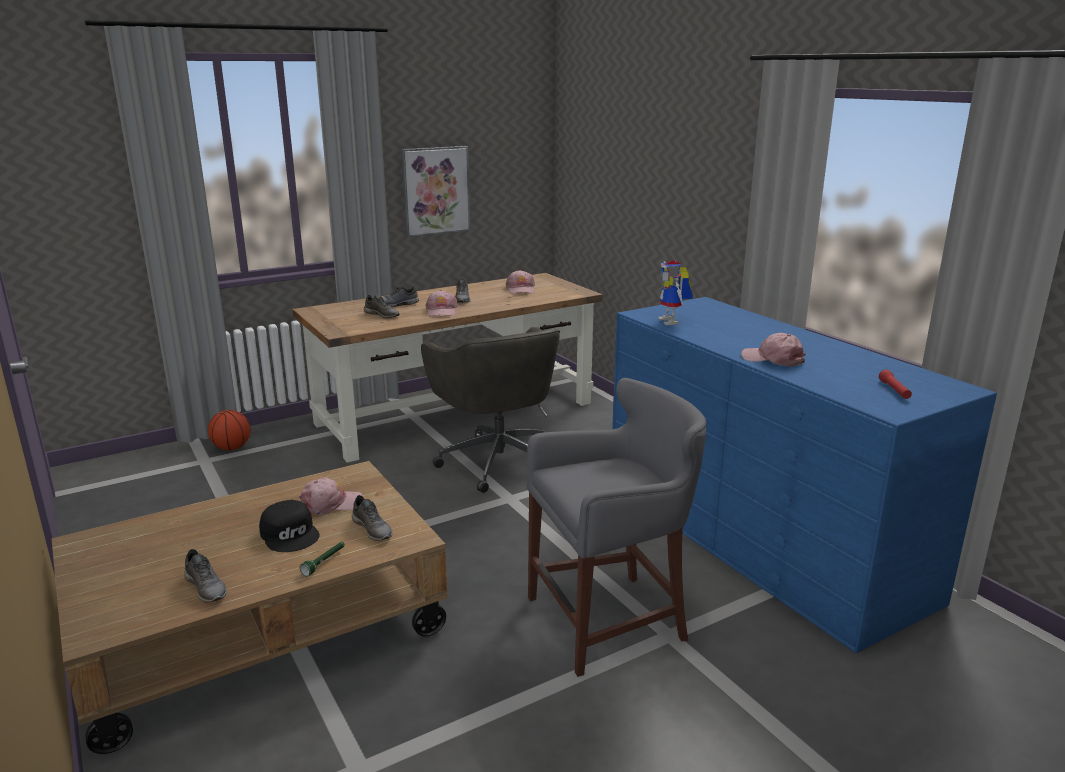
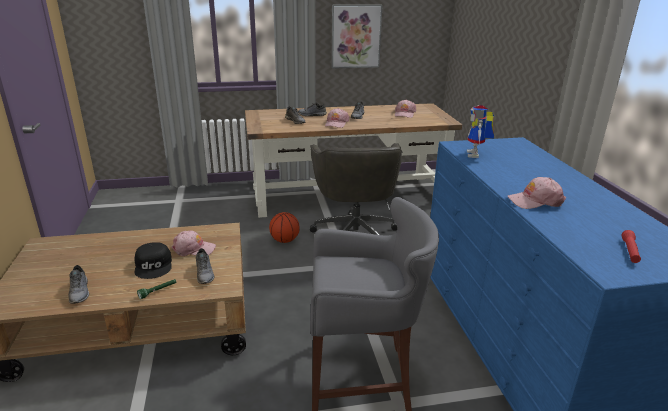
camera: 20 degrees right, 5 degrees up
(232, 448) = (198, 195): basketball -> basketball (284, 240)
(773, 359) = (535, 201): pink cap -> pink cap turned 60 degrees counterclockwise

